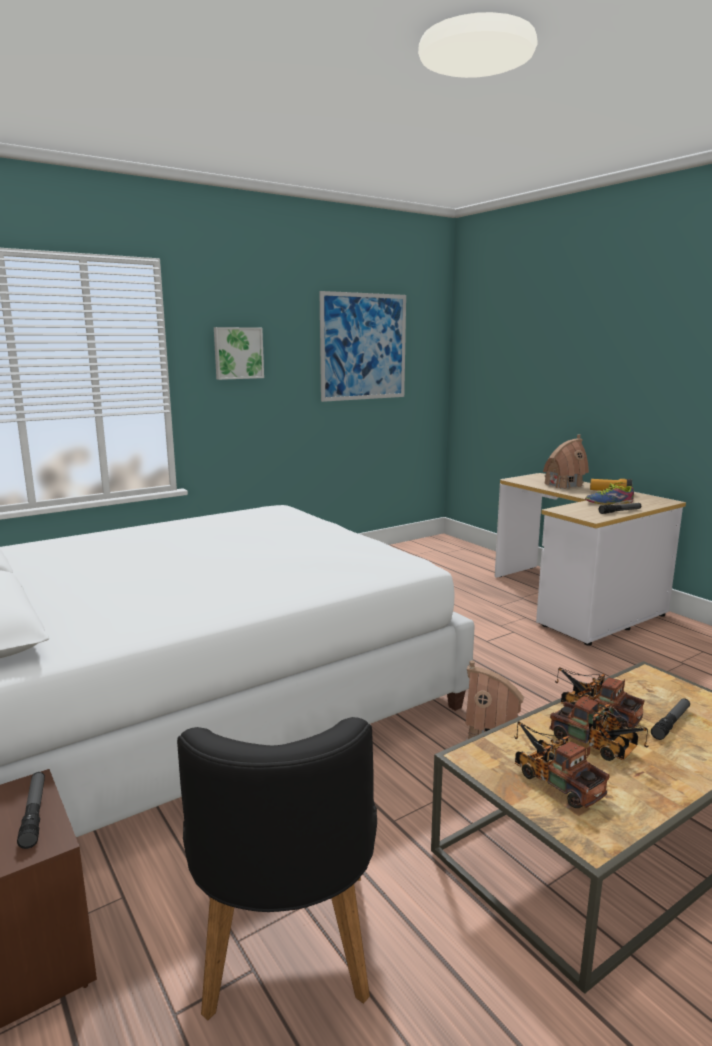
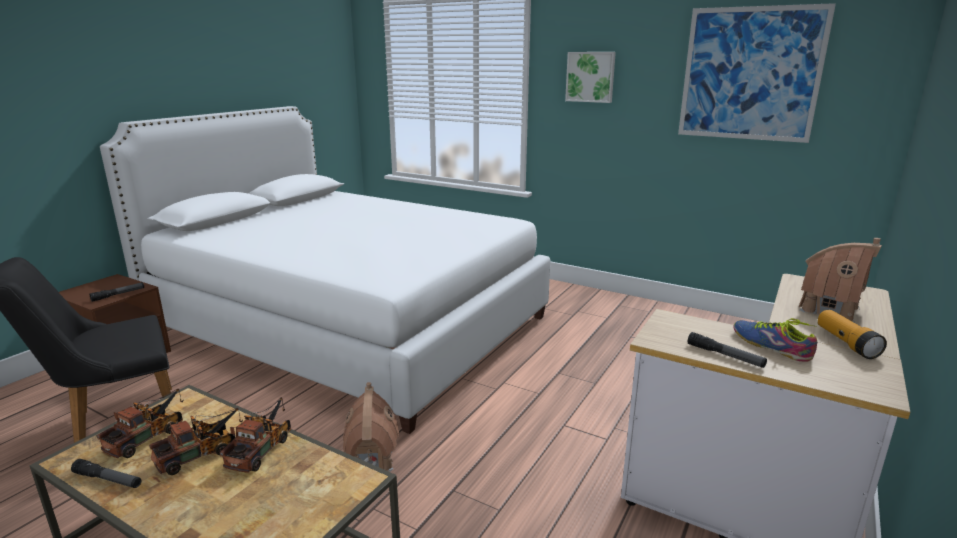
camera: 65 degrees right, 5 degrees up
(597, 745) = (202, 453): toy truck -> toy truck turned 150 degrees counterclockwise
(671, 723) = (248, 497): flashlight -> flashlight (108, 479)

